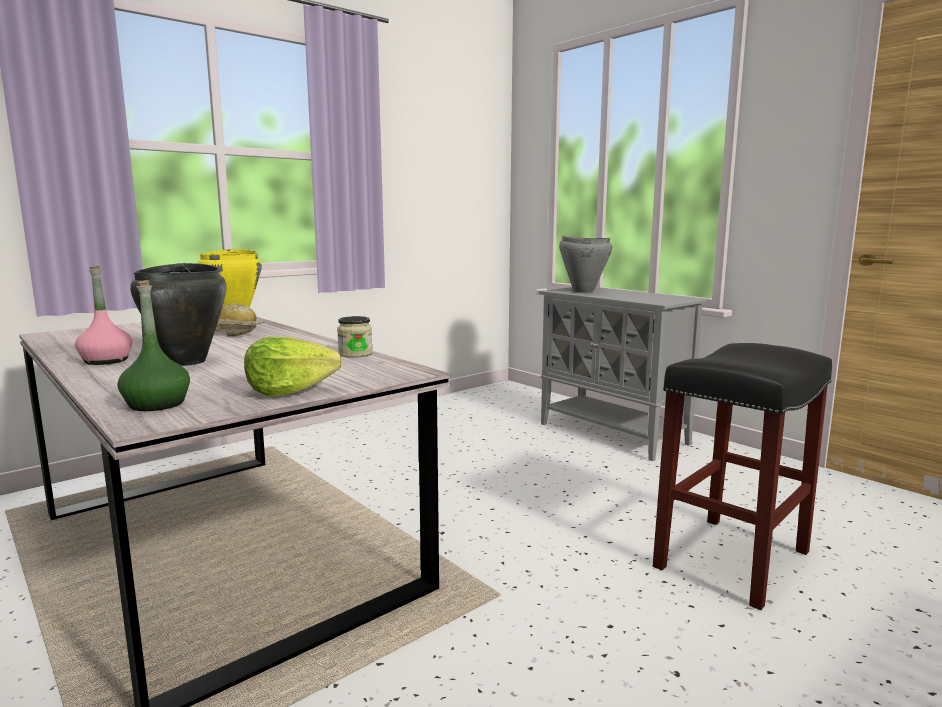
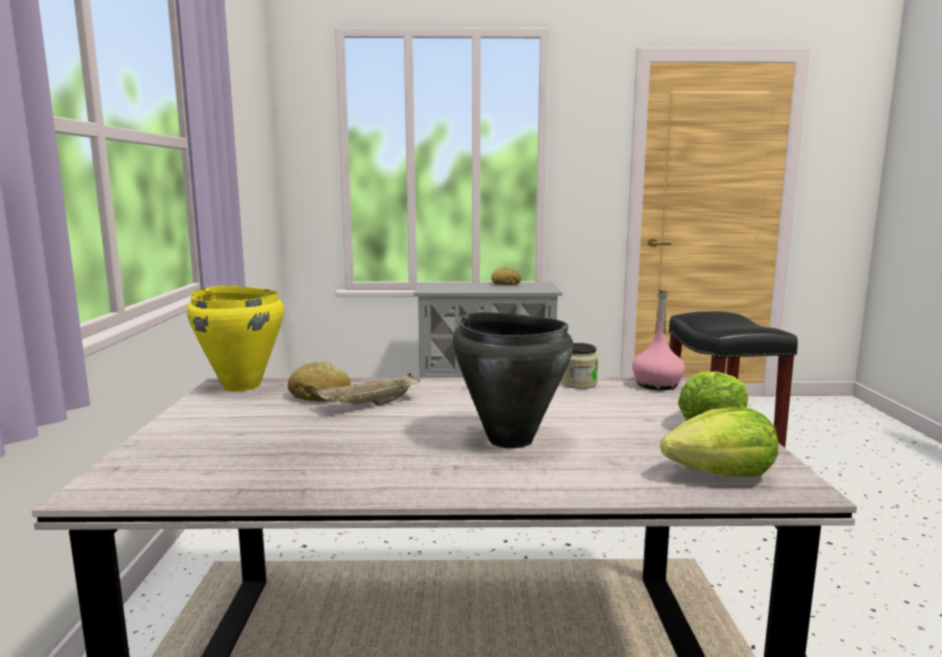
camera: 50 degrees left, 0 degrees up
(106, 361) = (433, 473): pink bottle -> pink bottle (657, 385)
(157, 404) = (721, 474): green bottle -> lettuce
(583, 291) = (452, 288): grey cooking pot -> none
(649, 294) = (506, 284): none -> bread

